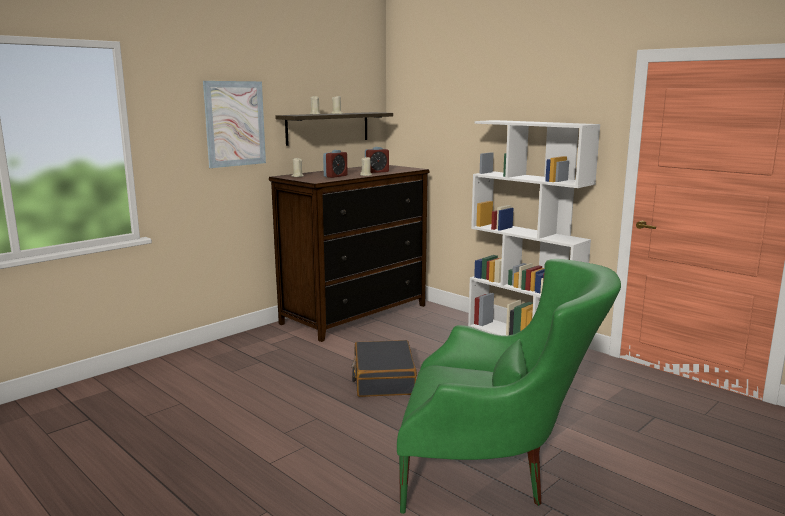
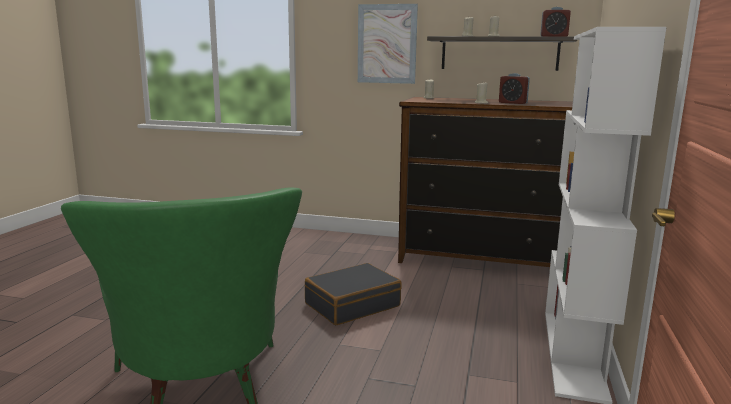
camera: 60 degrees right, 0 degrees up
(335, 176) = (453, 101): alarm clock -> alarm clock (554, 36)

